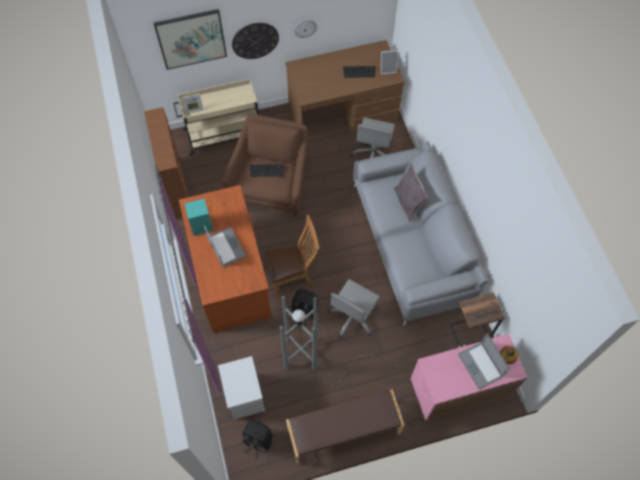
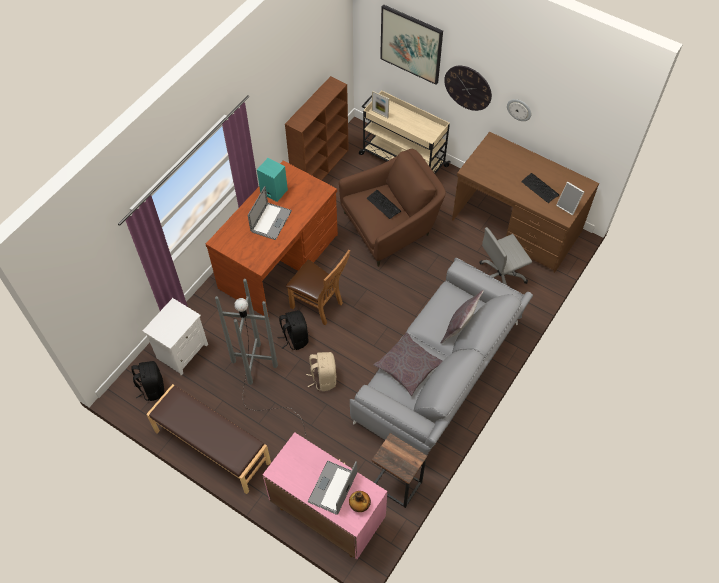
camera: 50 degrees right, 5 degrees down
(353, 317) = (323, 378): grey office chair -> beige backpack
(410, 254) = (408, 367): none -> grey pillow

